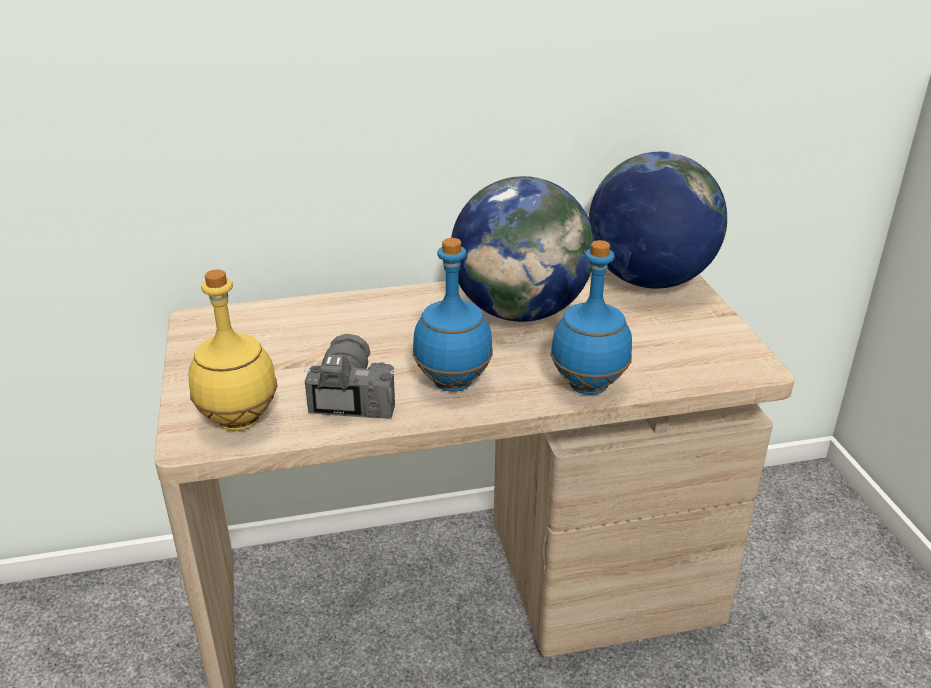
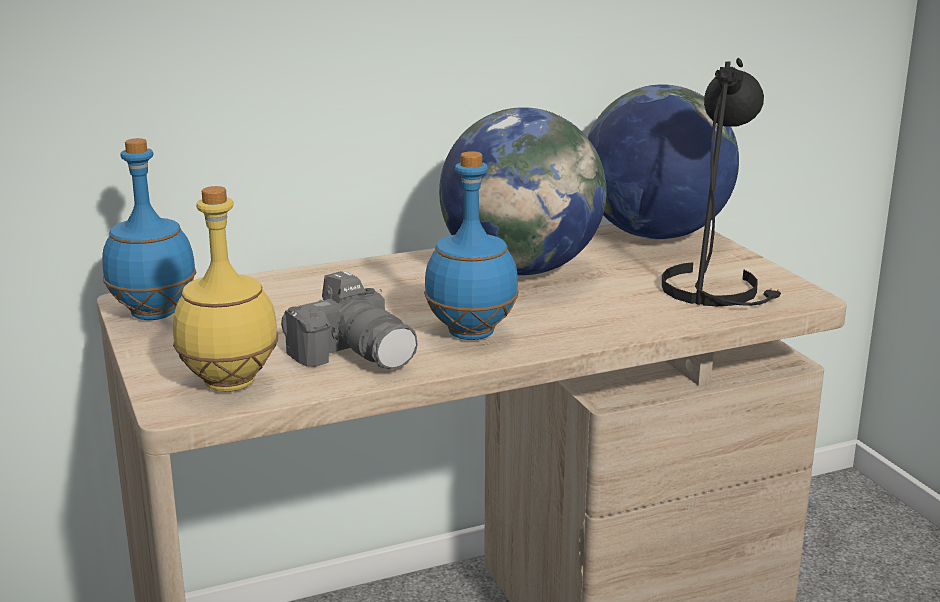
camera: 10 degrees left, 10 degrees down
(349, 396) = (354, 353): camera -> camera turned 150 degrees clockwise
(588, 385) = (626, 324): blue bottle -> blue bottle (154, 313)
(681, 350) = (716, 289): none -> black table lamp

